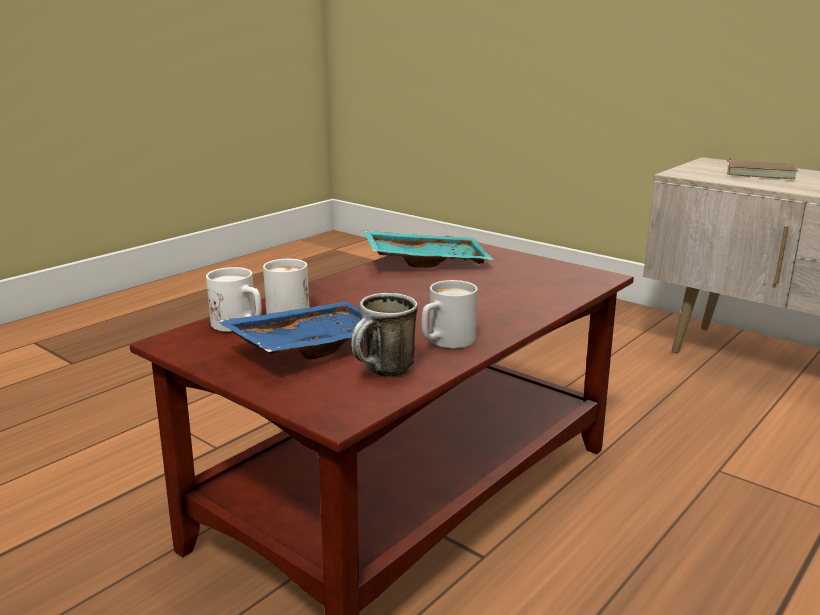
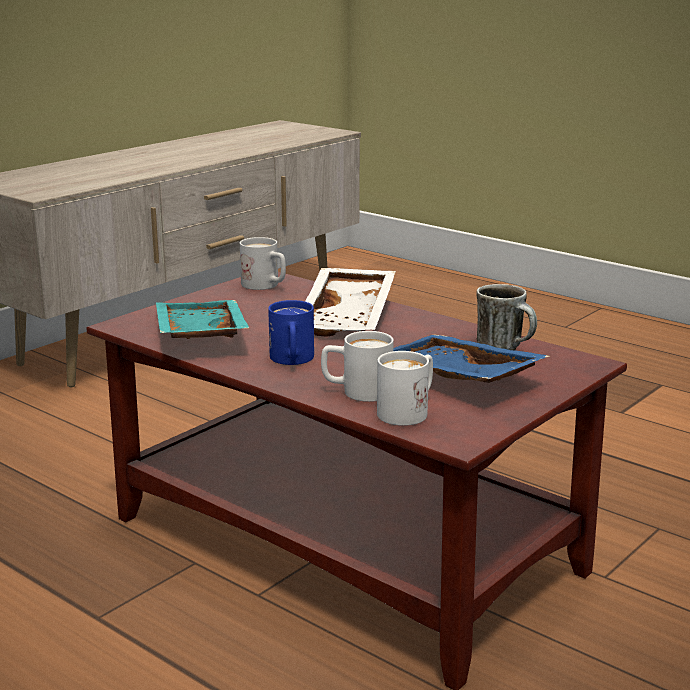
camera: 90 degrees left, 0 degrees up
(366, 289) = (292, 360): none -> blue mug
(445, 342) = (437, 331): white mug -> white mug (265, 286)
(484, 307) = (349, 317): none -> white tray
(760, 173) = (61, 174): brown book -> none

